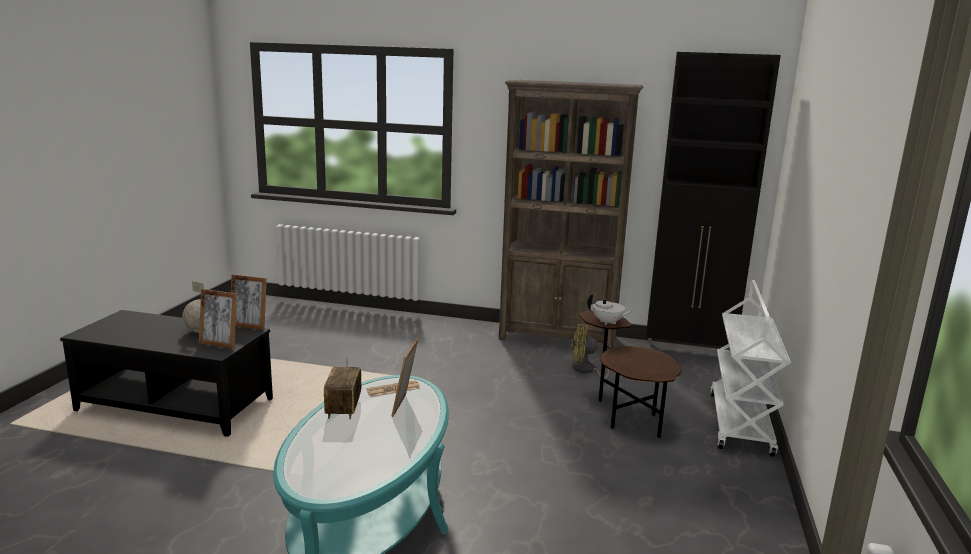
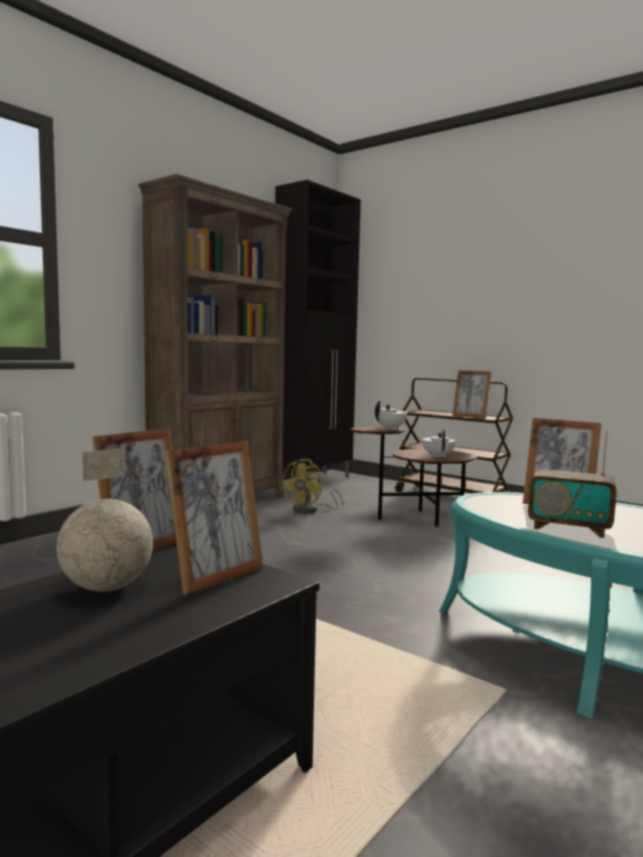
camera: 65 degrees left, 10 degrees down
(393, 389) = (504, 505): newspaper -> none
(630, 364) = (438, 456): none -> white teapot
(740, 342) = (470, 417): none -> picture frame
(740, 424) = (451, 496): white cart -> brown cart

